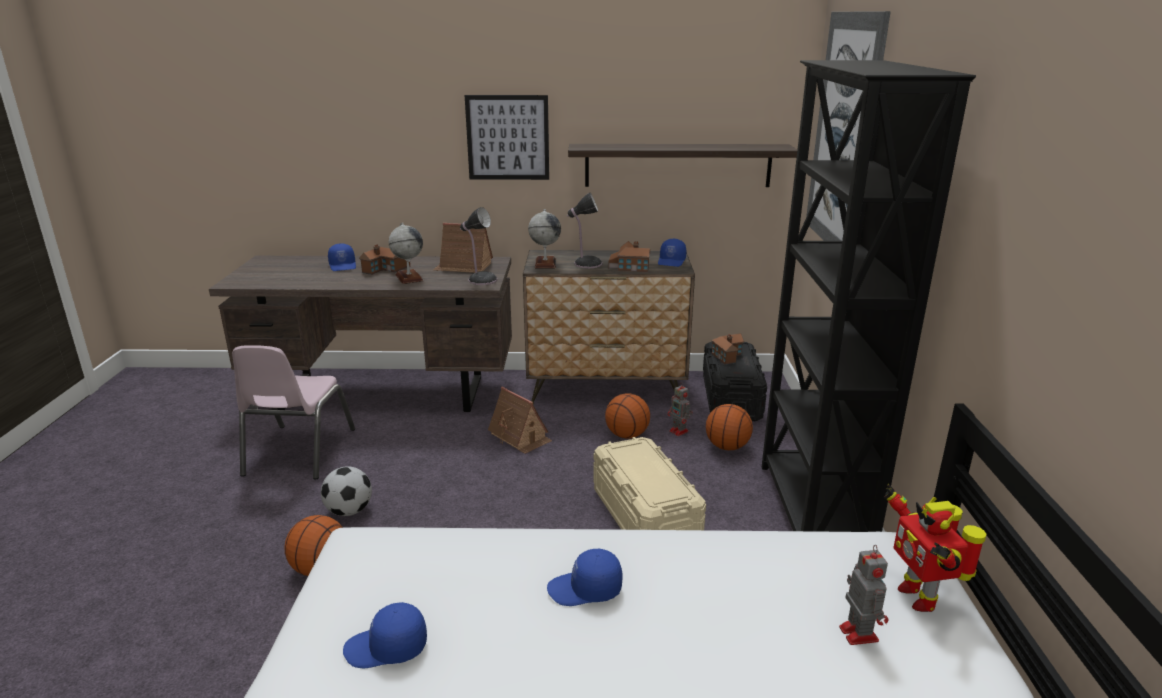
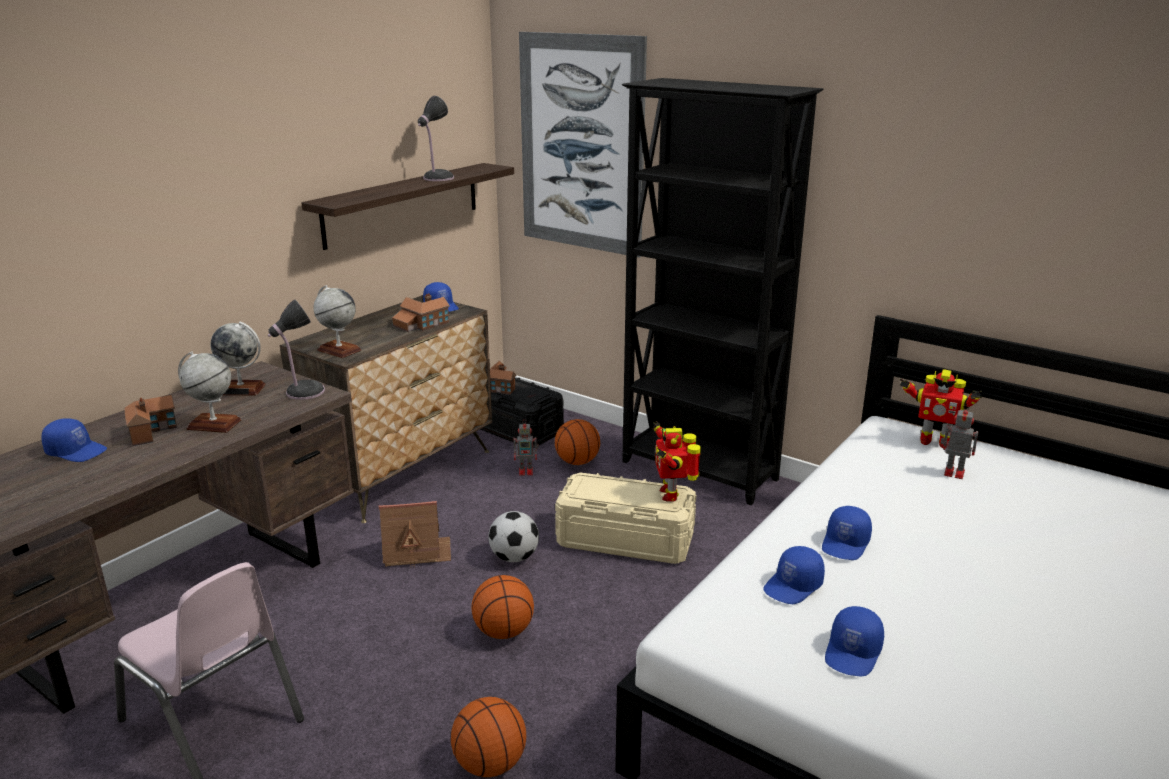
camera: 55 degrees left, 0 degrees up
(349, 511) = (404, 712): football -> football (514, 557)
(463, 266) = (241, 389): toy house -> globe
(472, 578) = (793, 586): none -> blue cap
(508, 137) = (233, 209): picture -> none
(586, 264) = (377, 336): table lamp -> table lamp (436, 178)
(627, 435) = (496, 496): basketball -> basketball (503, 631)
(672, 492) = (671, 494): none -> toy robot

